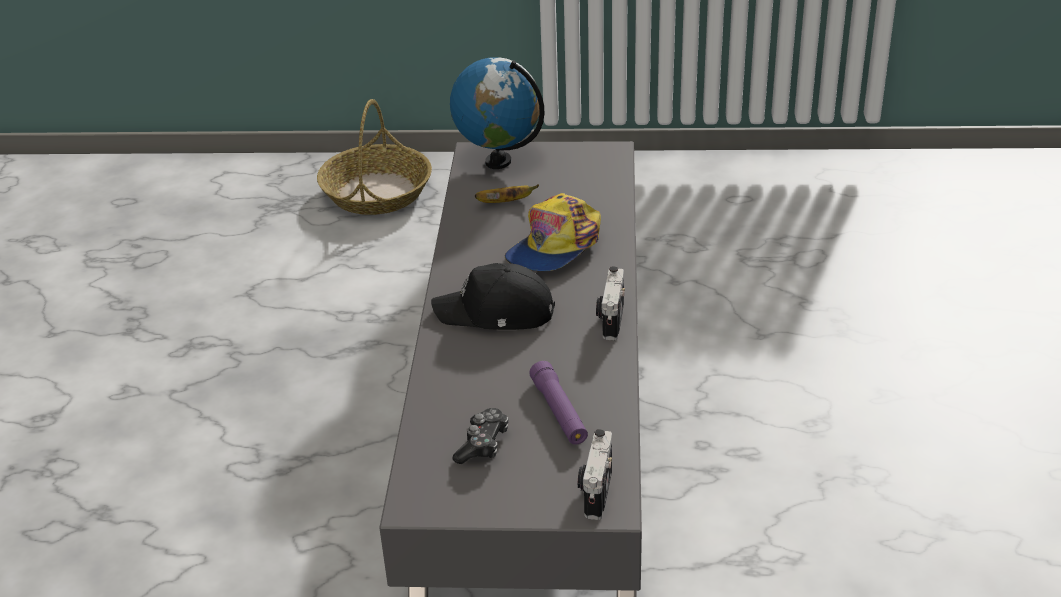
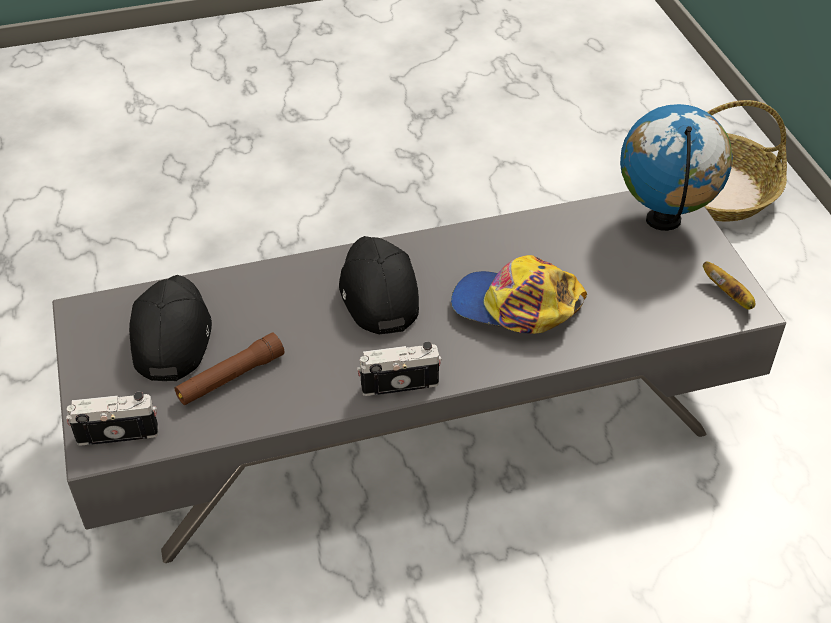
camera: 70 degrees right, 10 degrees up
(482, 444) = (170, 335): game controller -> black cap
(506, 202) = (584, 247): banana -> banana (729, 296)
(559, 412) = (230, 377): purple flashlight -> brown flashlight

